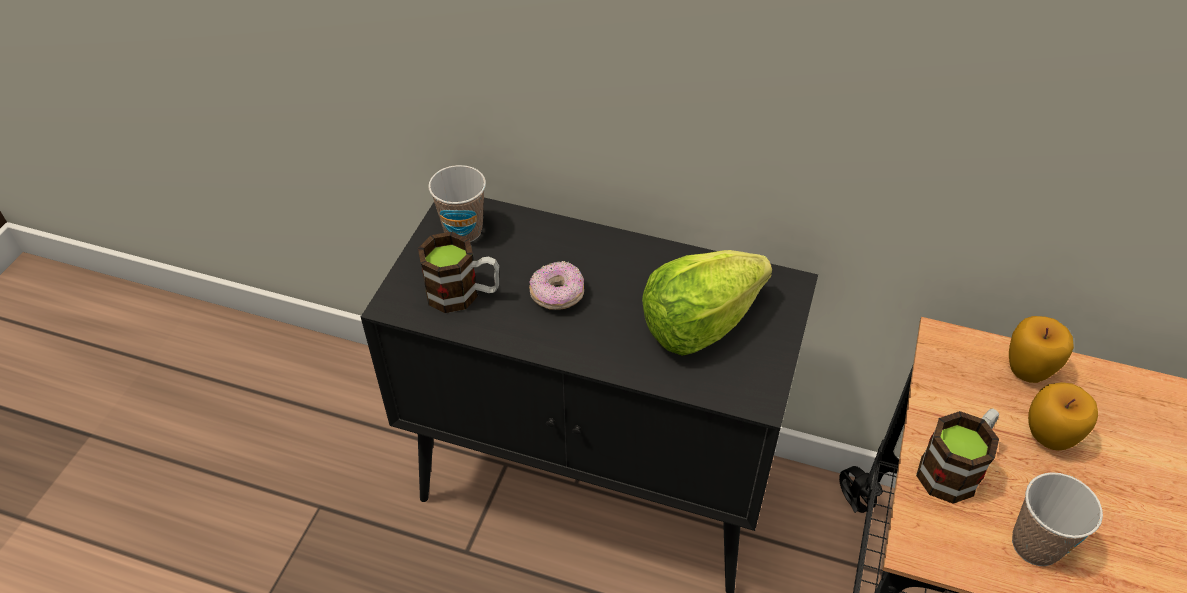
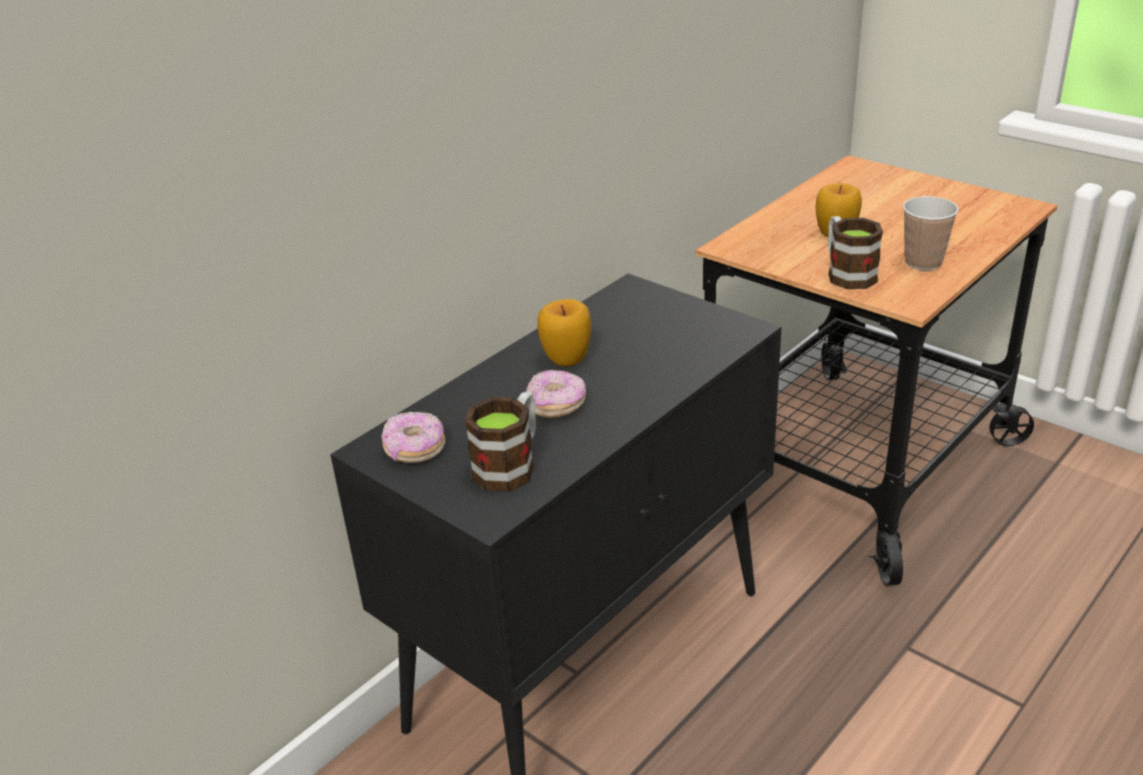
camera: 65 degrees left, 15 degrees down
(463, 231) = (415, 449): cup -> donut
(699, 323) = (646, 337): lettuce -> none
(1027, 370) = (772, 225): apple -> apple (566, 359)

